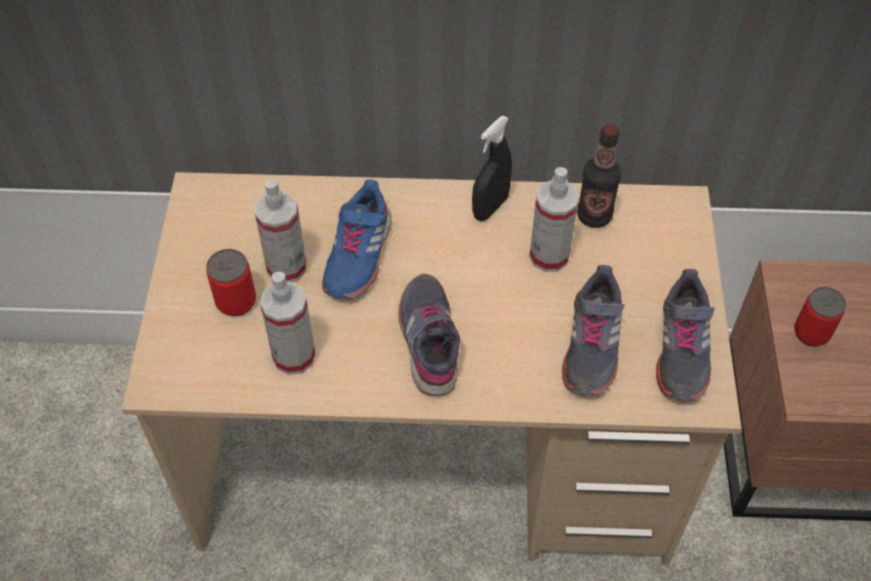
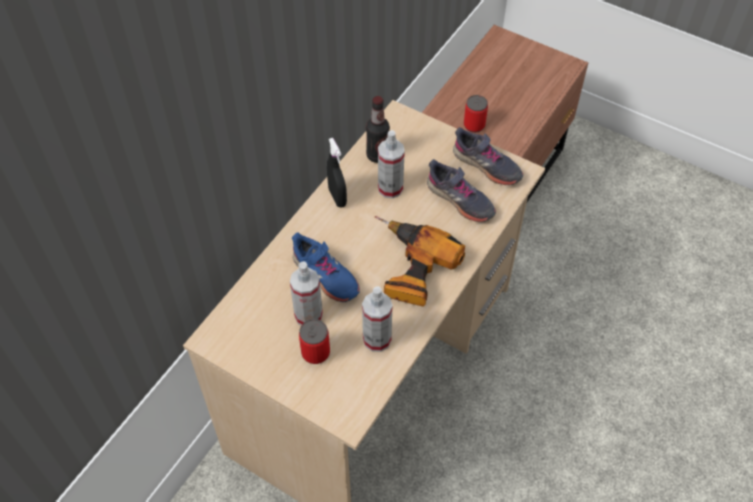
camera: 60 degrees left, 0 degrees up
(430, 340) = (409, 268): grey shoe -> power drill

